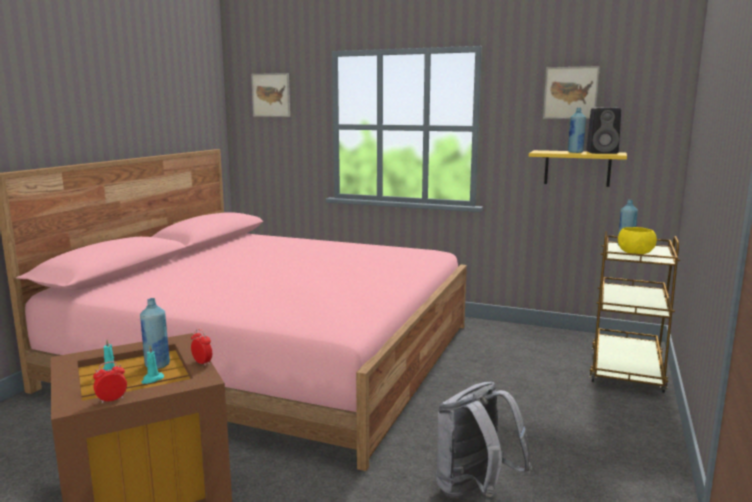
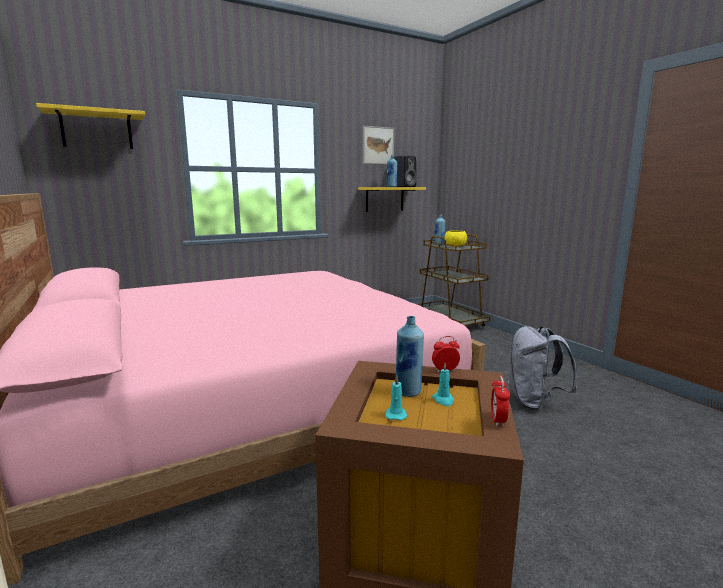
camera: 50 degrees left, 0 degrees up
(271, 95) = (97, 130): picture -> yellow shelf

